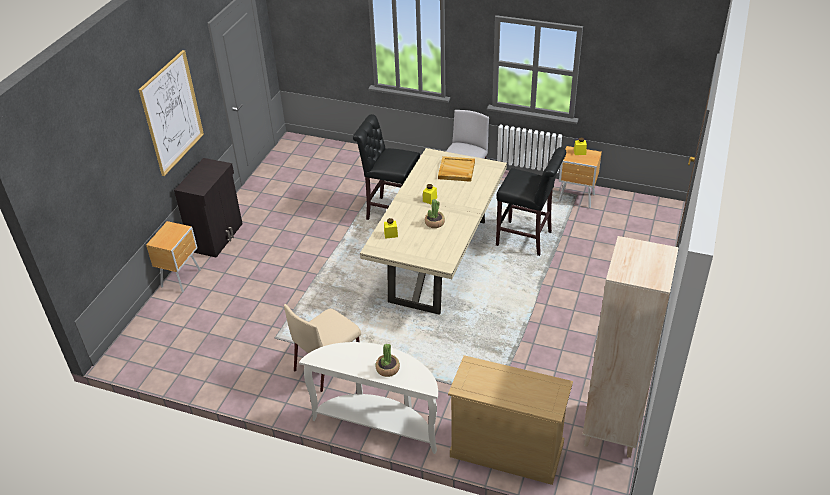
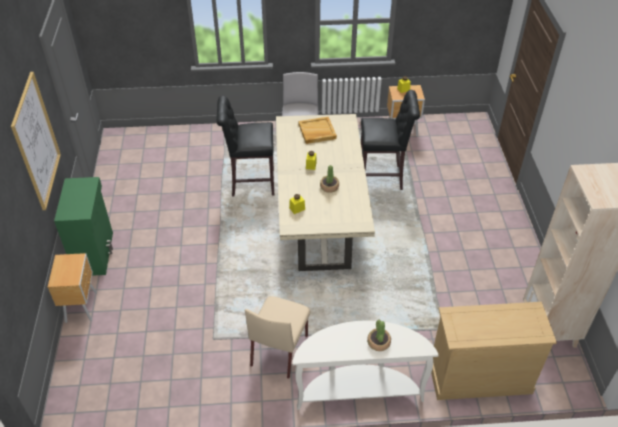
camera: 25 degrees left, 5 degrees up
(217, 237) = (95, 253): black cabinet -> green cabinet

